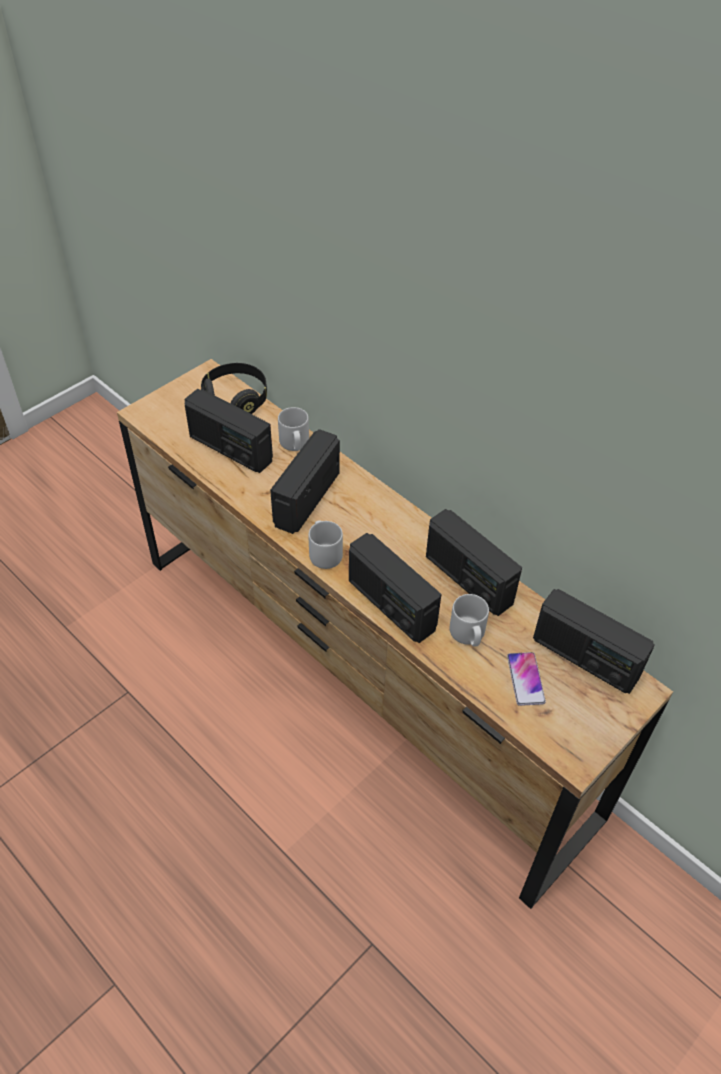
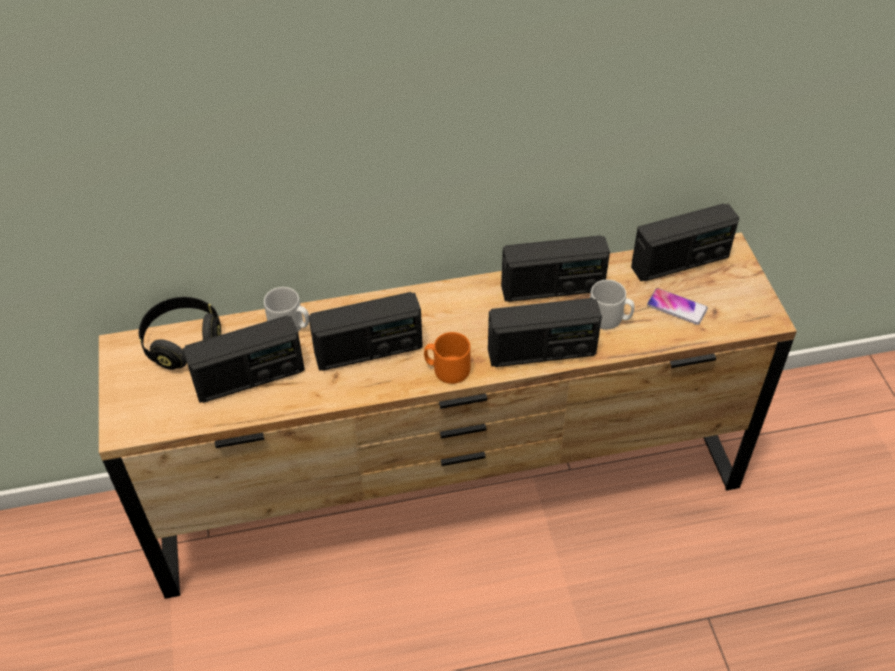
camera: 55 degrees left, 0 degrees up
(306, 498) = (368, 351): radio -> radio turned 75 degrees counterclockwise
(324, 553) = (447, 369): grey mug -> orange mug

